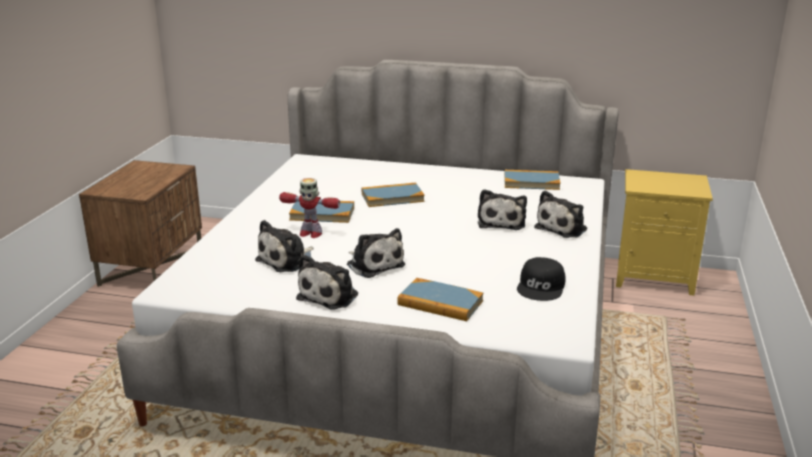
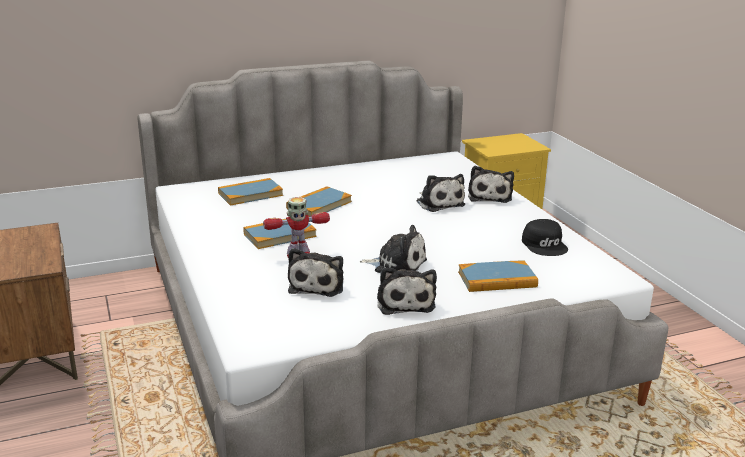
camera: 35 degrees left, 0 degrees up
(531, 182) = (410, 165): book -> book (250, 194)

